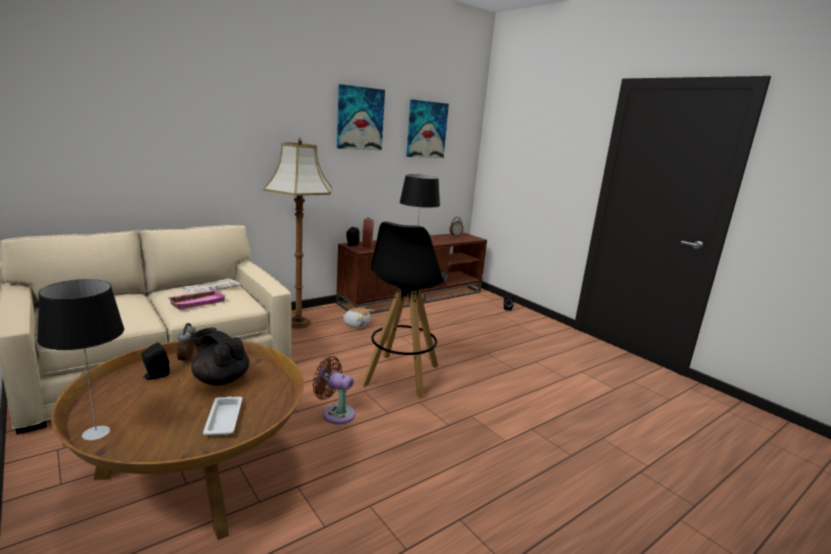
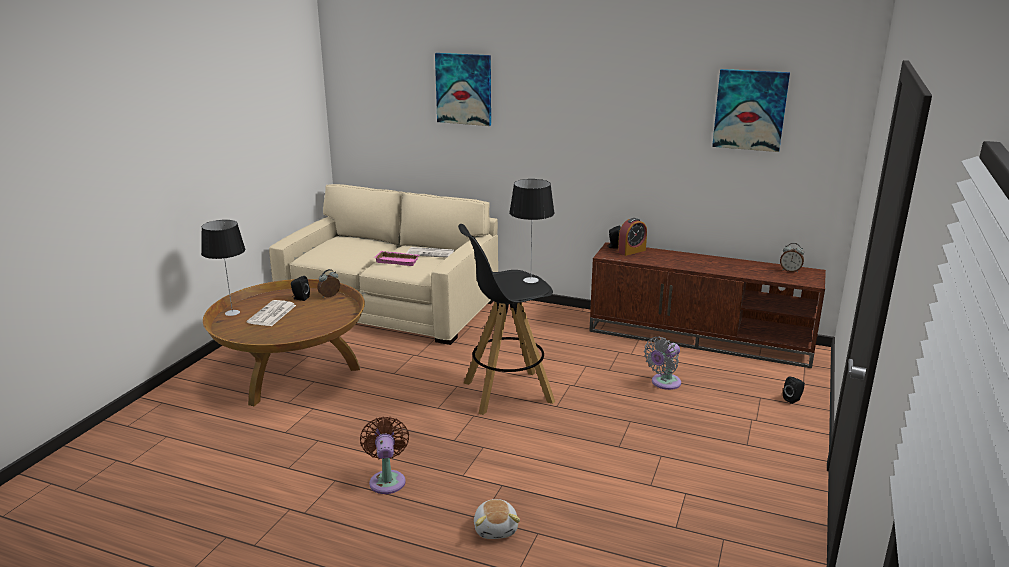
camera: 60 degrees right, 5 degrees up
(164, 405) = (272, 314): none -> newspaper
(220, 379) = (316, 314): black teapot -> none
(224, 418) = (275, 333): white tray -> none
(297, 323) = (530, 315): floor lamp -> none
(335, 413) = (409, 388): brown fan -> brown fan (387, 480)
(356, 324) = (573, 338): plush toy -> plush toy (496, 528)
(360, 118) = (640, 95): picture -> picture (464, 89)
(453, 326) = (664, 383): none -> grey fan

